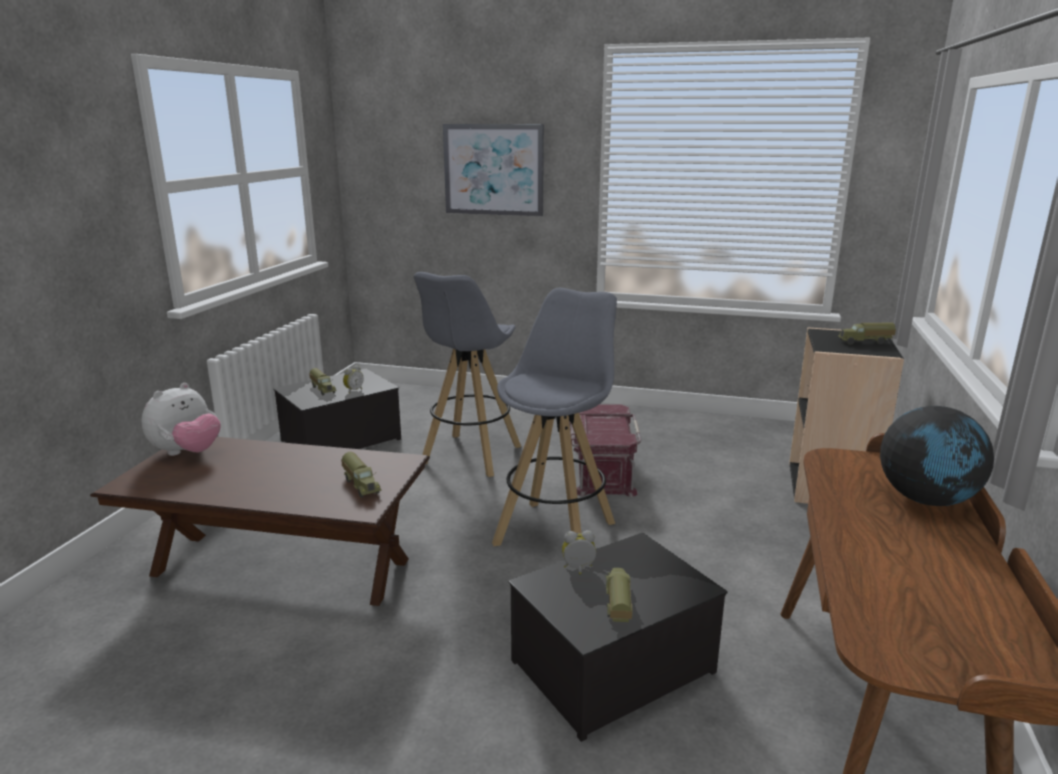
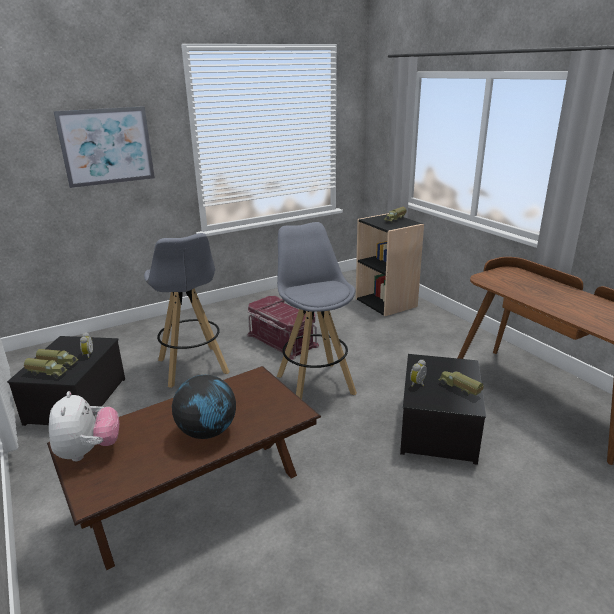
camera: 45 degrees left, 5 degrees up
(361, 485) = (265, 401): toy truck -> toy truck (47, 373)
(926, 500) = (537, 282): globe -> globe (207, 431)

